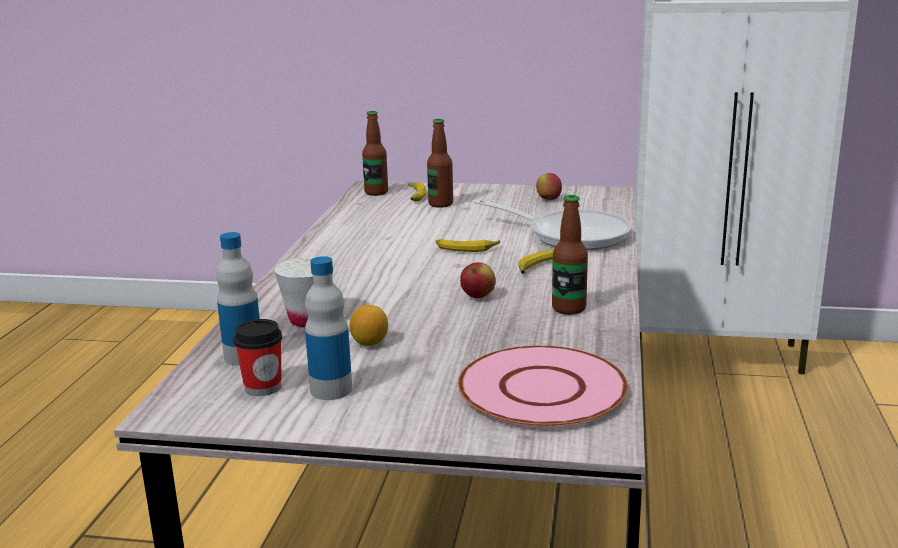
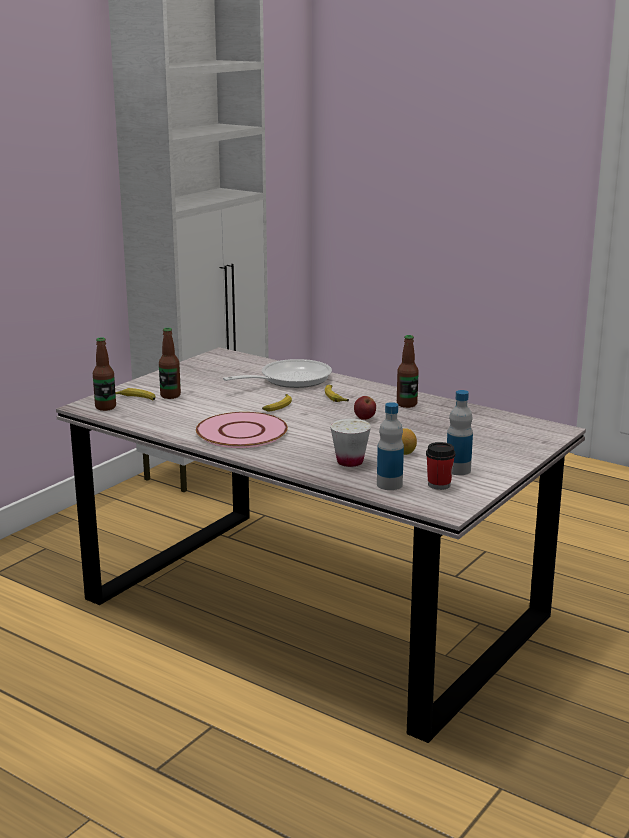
camera: 65 degrees left, 0 degrees up
(543, 390) = (500, 429): pink plate -> pink plate (242, 432)
(548, 199) = (210, 369): apple -> none

